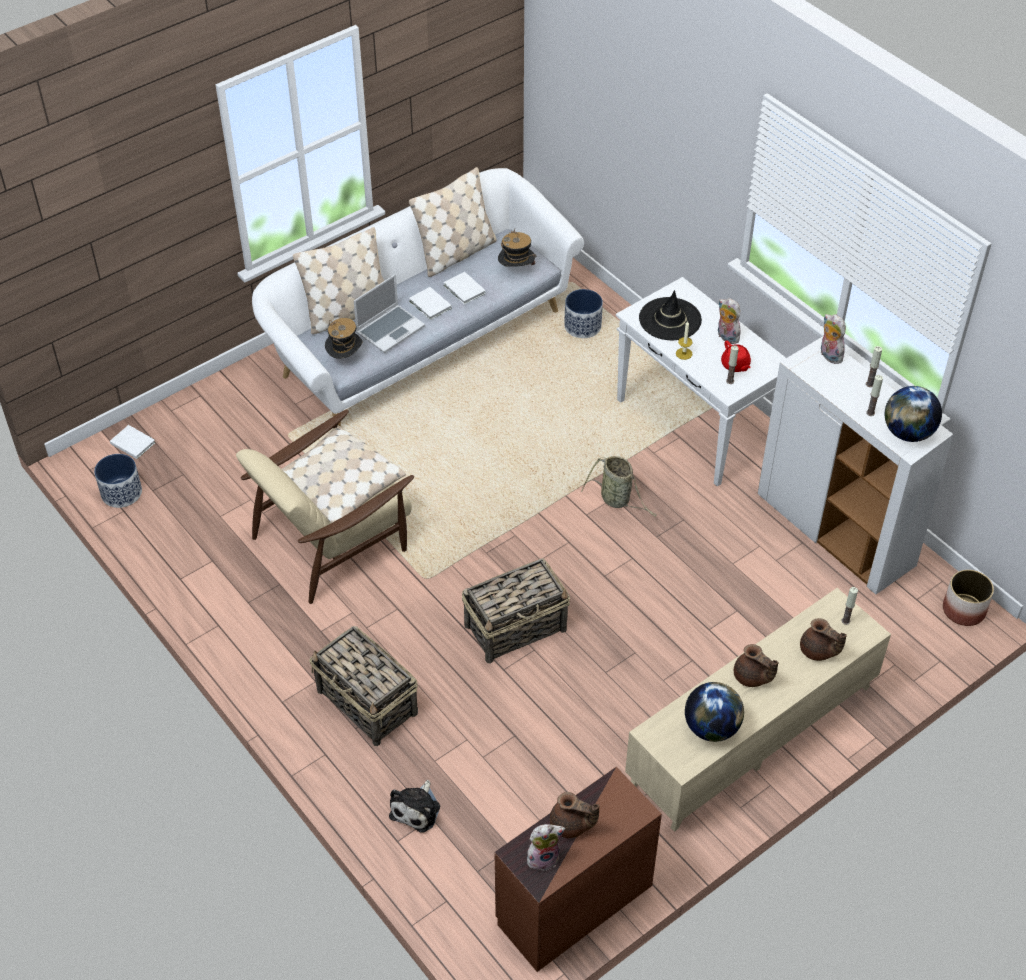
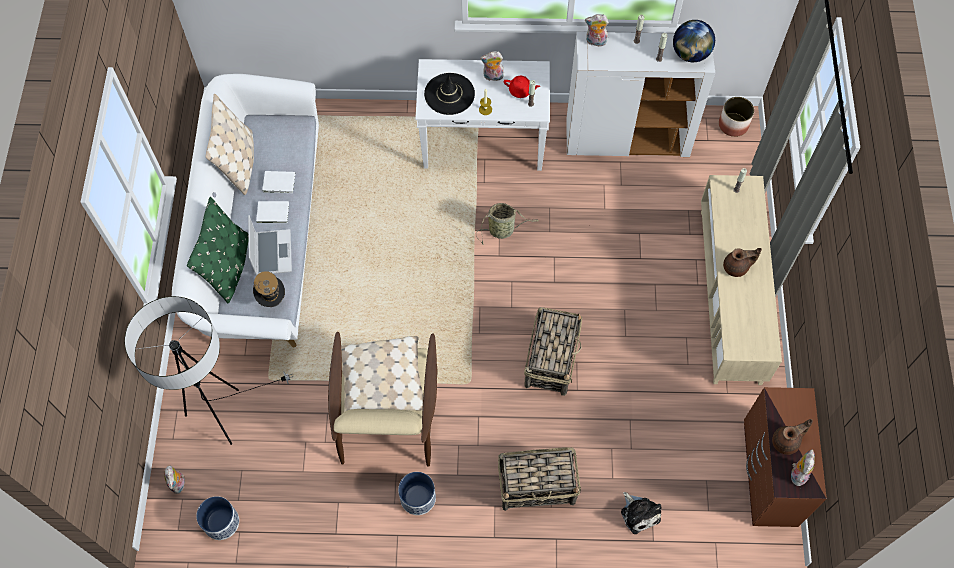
camera: 50 degrees left, 15 degrees up
(132, 442) = (179, 484): white book -> plush toy
(223, 428) = (222, 416): none -> floor lamp
(347, 313) = (229, 267): beige pillow -> green pillow
(516, 271) = (291, 141): hat -> none
(583, 326) = (343, 138): planter -> planter (418, 497)
(711, 728) = (755, 315): globe -> none
(818, 651) = (745, 220): brown teapot -> none

